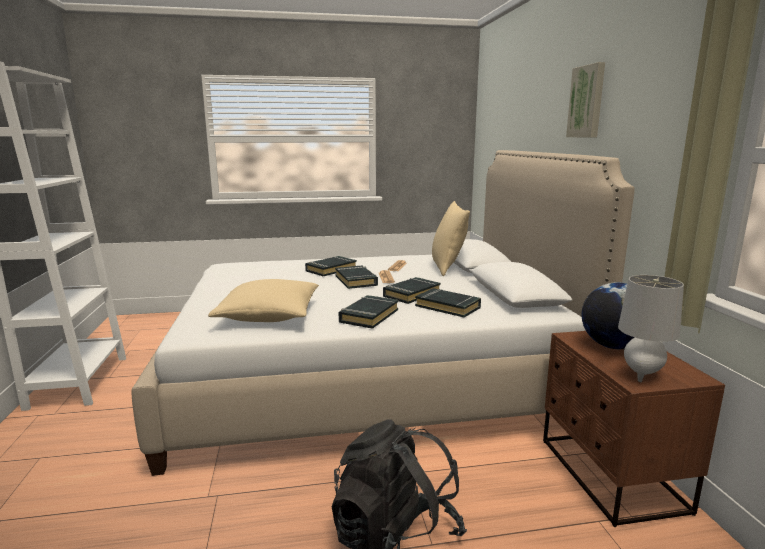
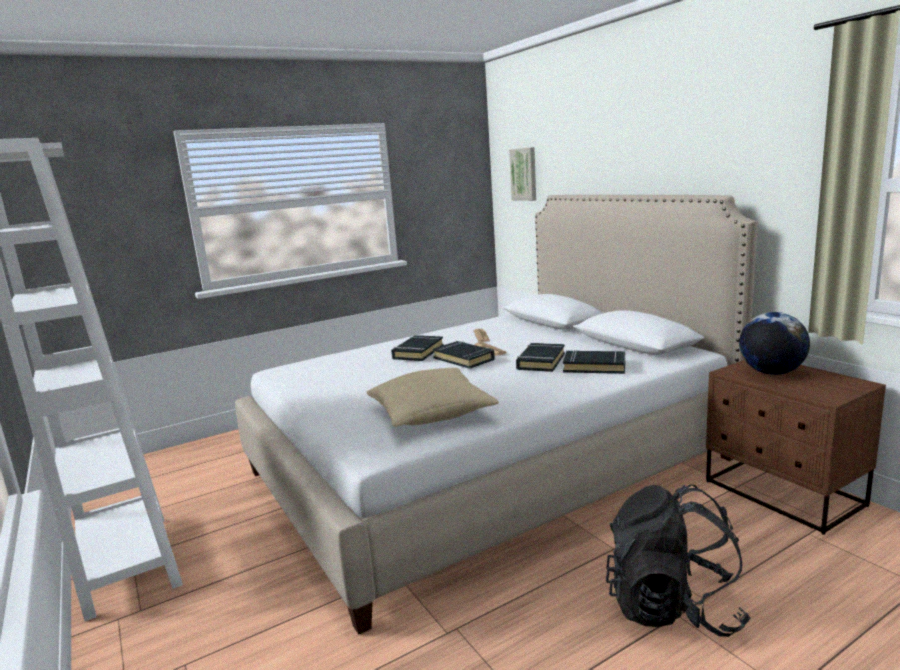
camera: 20 degrees left, 0 degrees up
(368, 316) = (534, 391): black book -> none
(448, 267) = (533, 328): beige pillow -> none
(587, 102) = (672, 142): picture -> picture (524, 174)
(641, 374) = (822, 391): grey table lamp -> none

